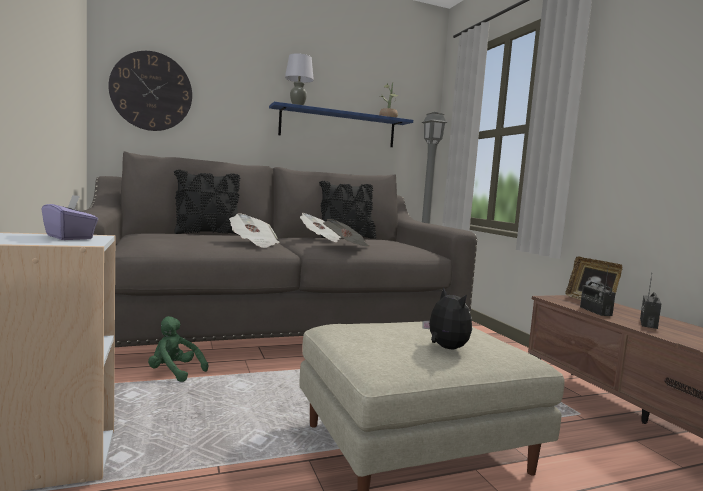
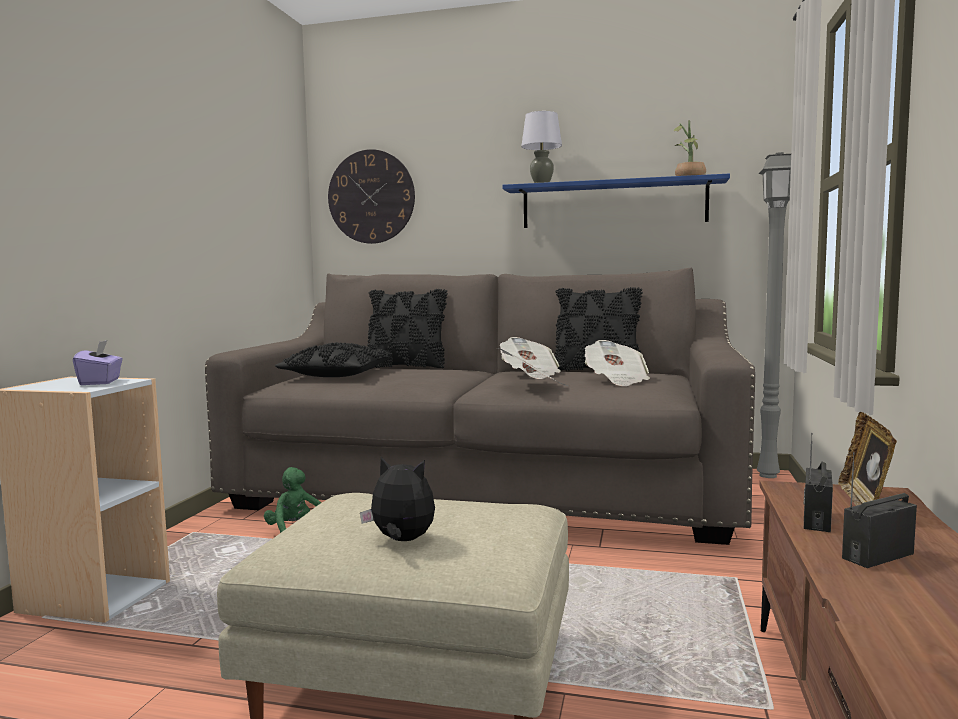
camera: 35 degrees right, 0 degrees up
(173, 238) = (338, 375): none -> black pillow
(254, 244) = (415, 382): newspaper -> newspaper (616, 381)
(445, 348) = (401, 541): plush toy -> plush toy turned 75 degrees counterclockwise

